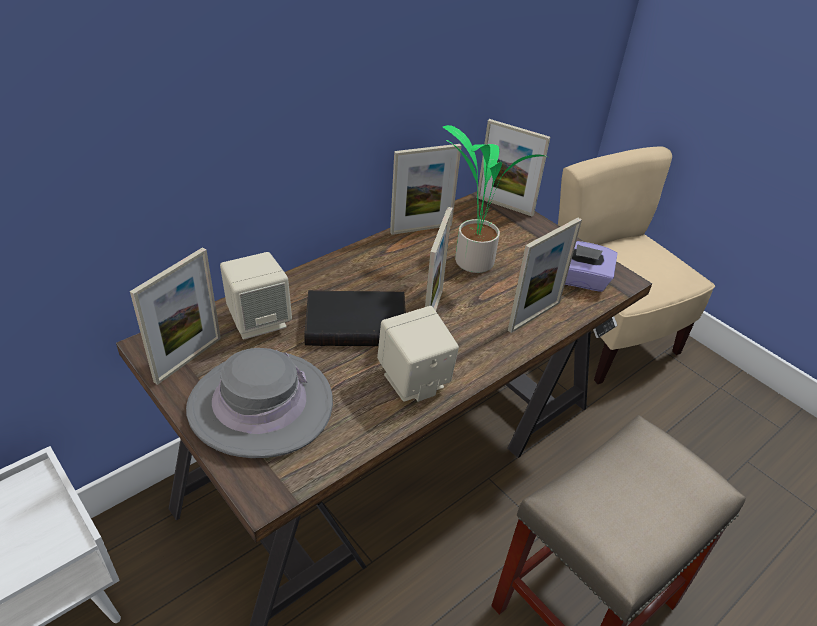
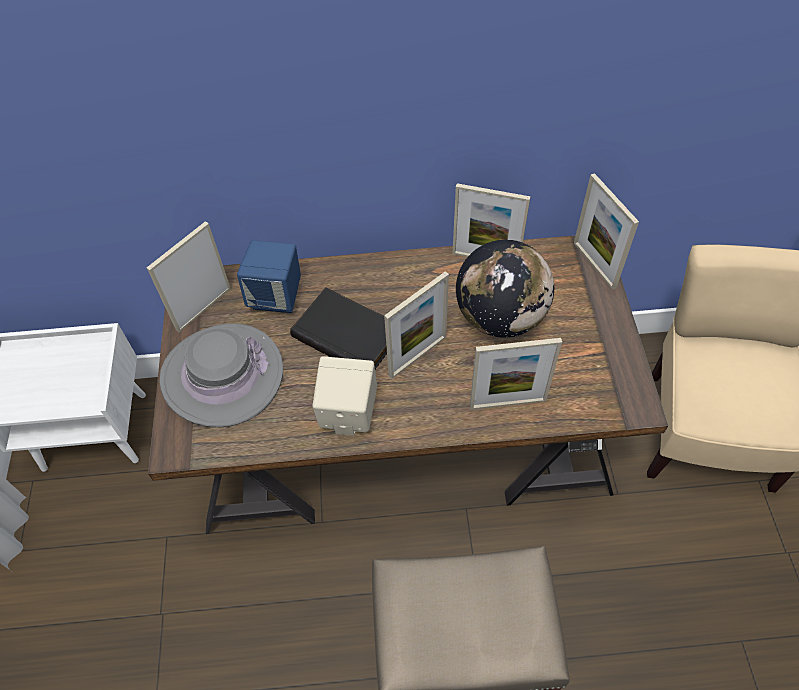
camera: 40 degrees right, 15 degrees up
(188, 359) = (203, 309): picture frame -> picture frame turned 150 degrees clockwise
(259, 320) = (276, 296): beige speaker -> blue speaker
(471, 262) = (500, 317): potted plant -> globe
(580, 280) = (591, 386): purple tissue box -> none

